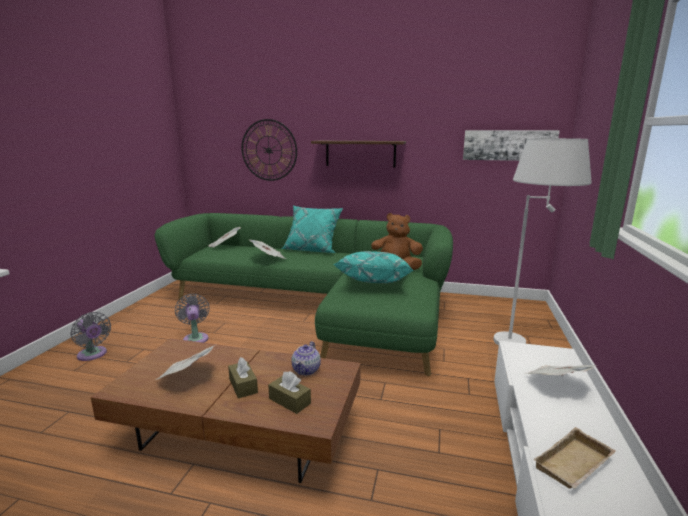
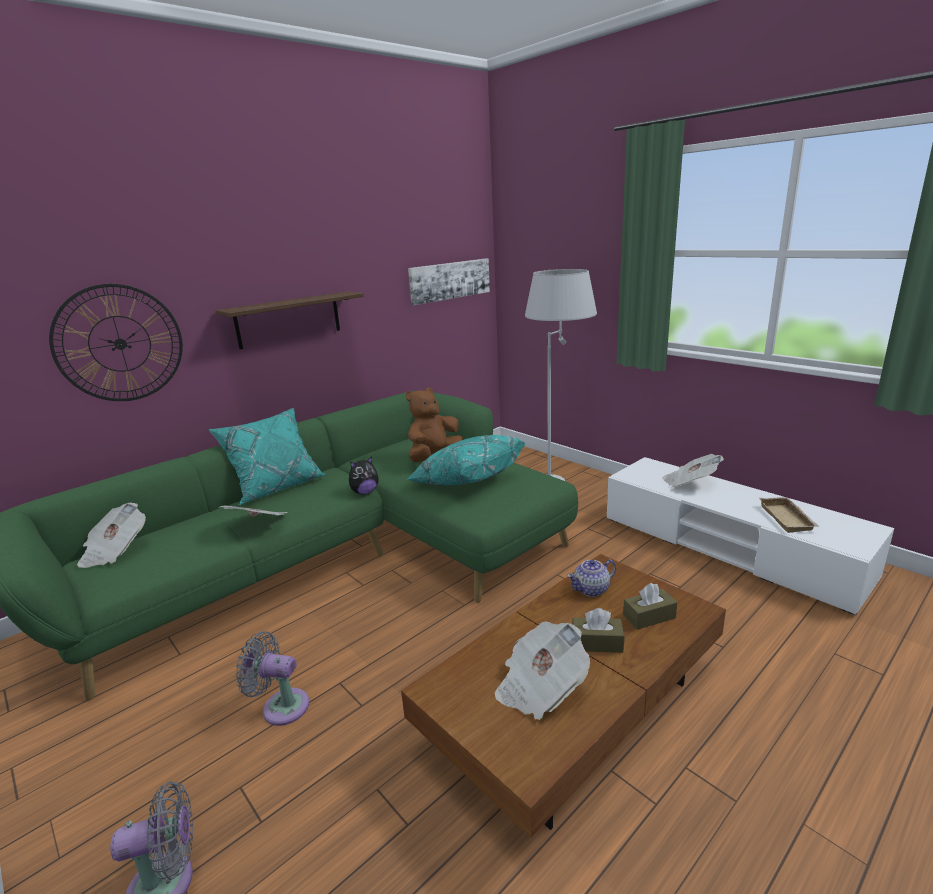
camera: 55 degrees left, 5 degrees up
(306, 370) = (592, 589): teapot -> teapot turned 105 degrees clockwise
(333, 268) = (364, 492): none -> plush toy

